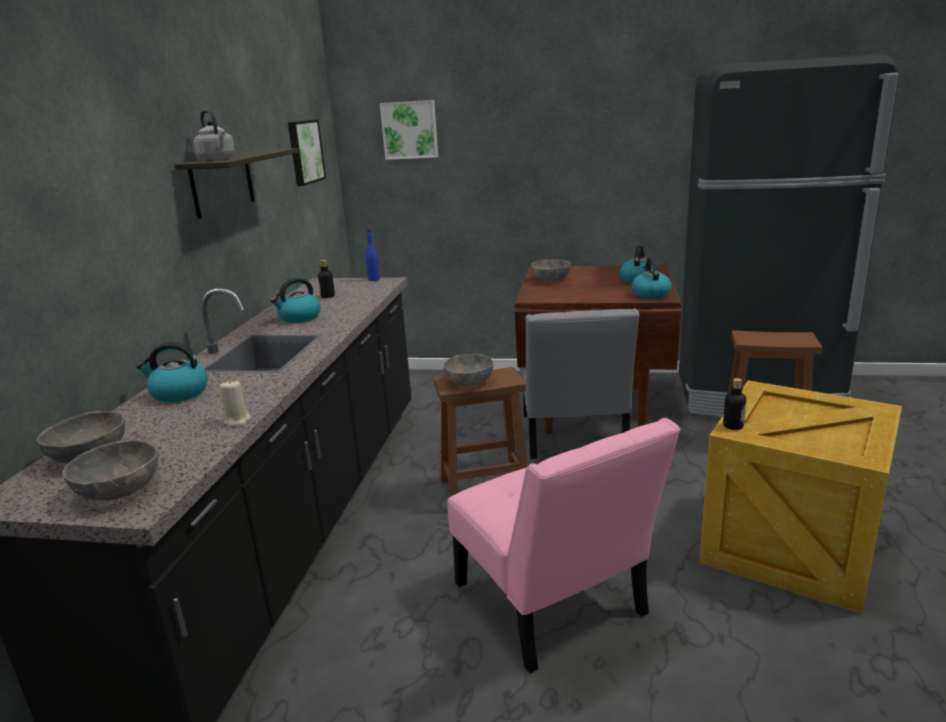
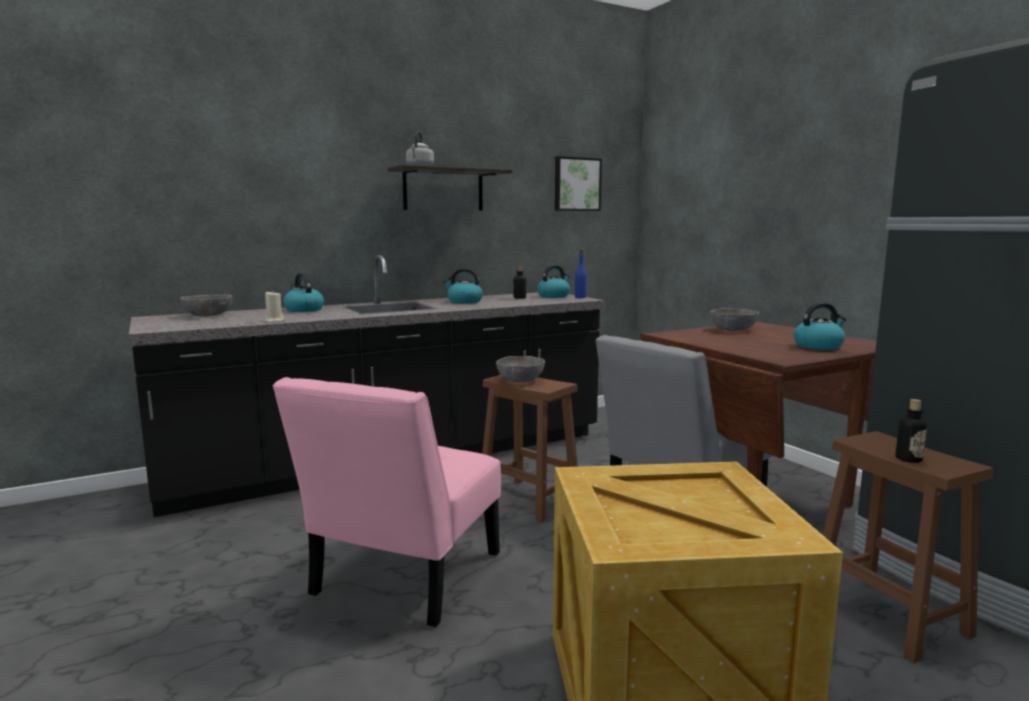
camera: 50 degrees right, 10 degrees down
(119, 491) = (169, 324): grey bowl -> none
(410, 130) = (691, 171): picture -> none
(650, 294) = (780, 355): kettle -> kettle (554, 296)
(733, 426) = (592, 472): bottle -> bottle (908, 459)

